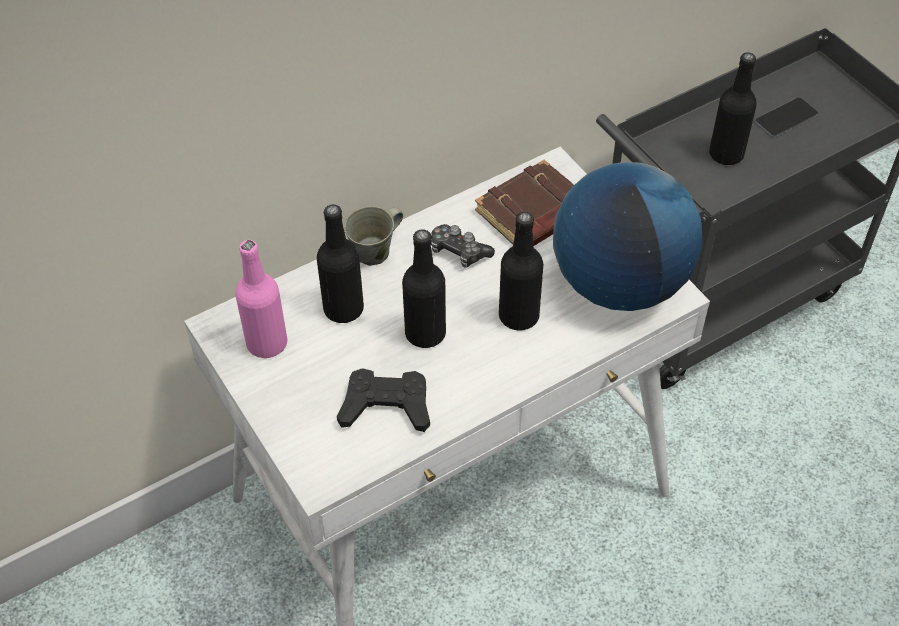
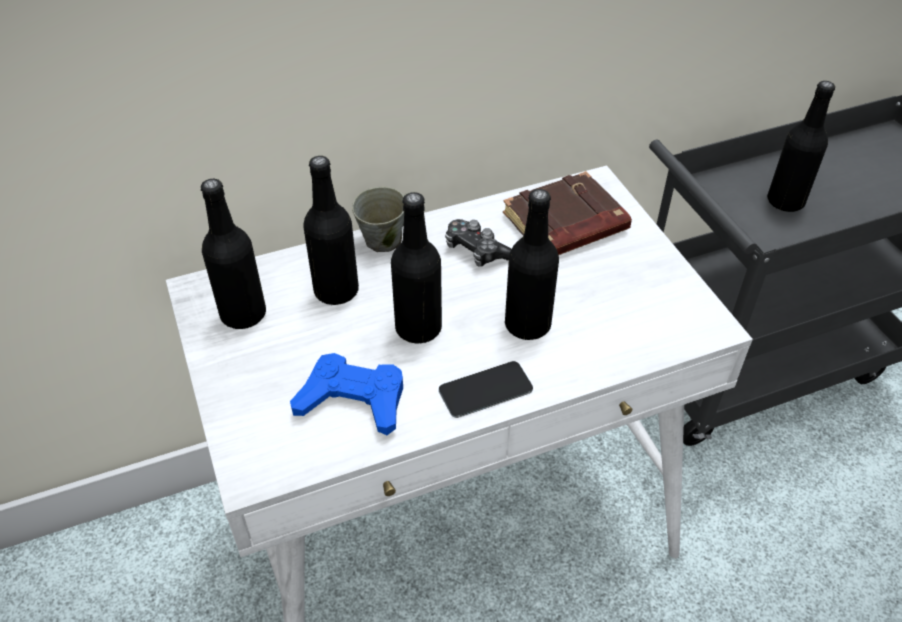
camera: 10 degrees right, 5 degrees down
(267, 343) = (243, 314): pink bottle -> black bottle
(386, 406) = (353, 400): black game controller -> blue game controller
(619, 284) = (649, 306): globe -> none
(786, 118) = (854, 175): phone -> phone (485, 390)

